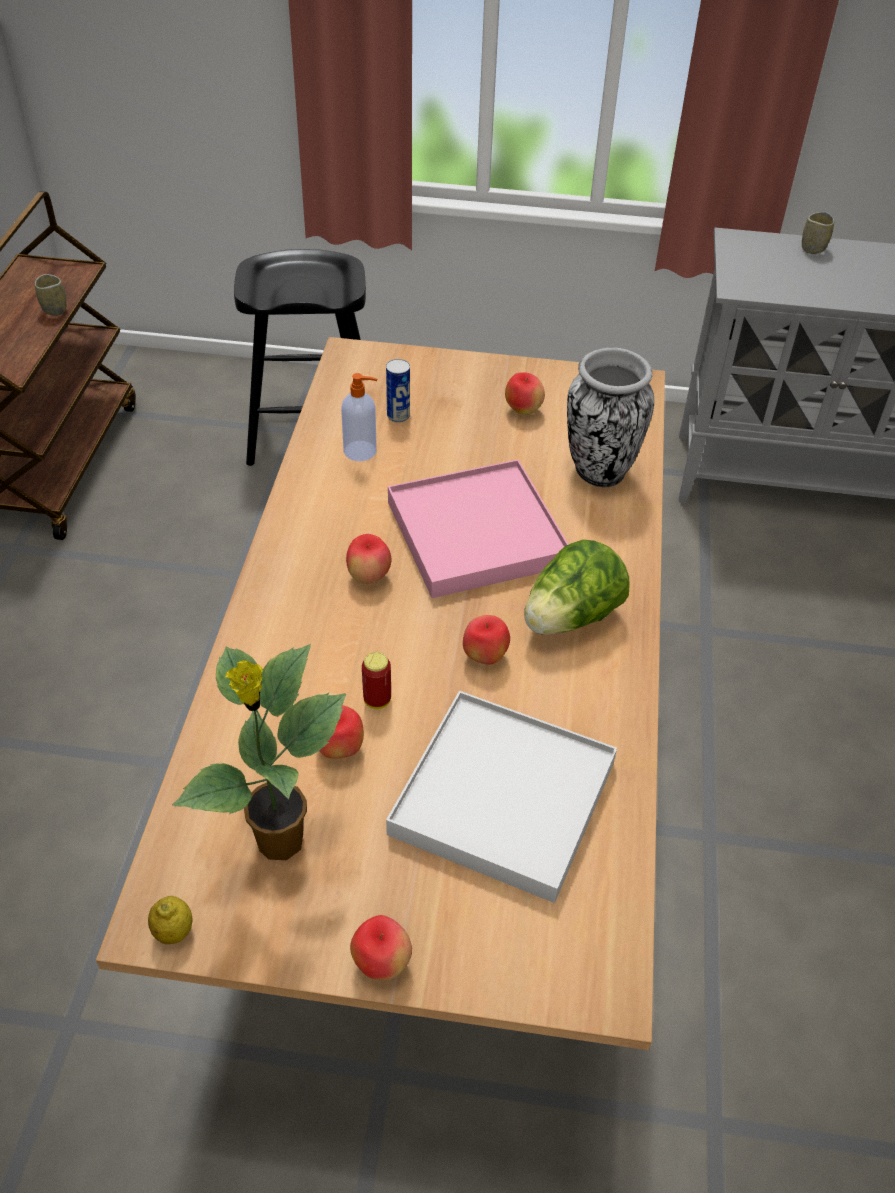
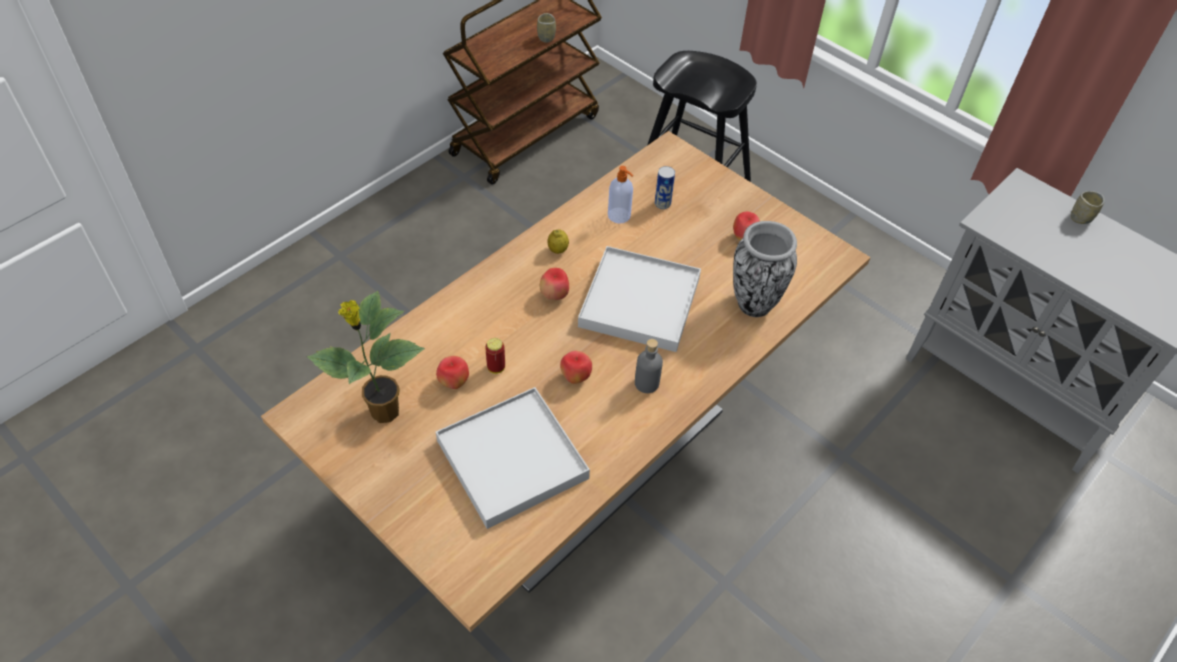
camera: 35 degrees right, 5 degrees up
(174, 931) = (302, 424): lemon -> lemon (558, 250)
(381, 963) = (378, 501): apple -> none
(477, 534) = (640, 302): pink tray -> white tray
(571, 617) = (646, 383): lettuce -> grey bottle

